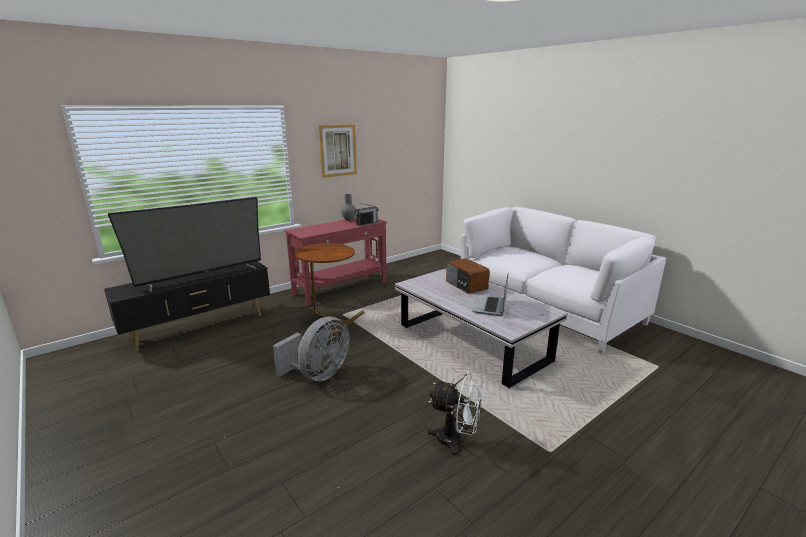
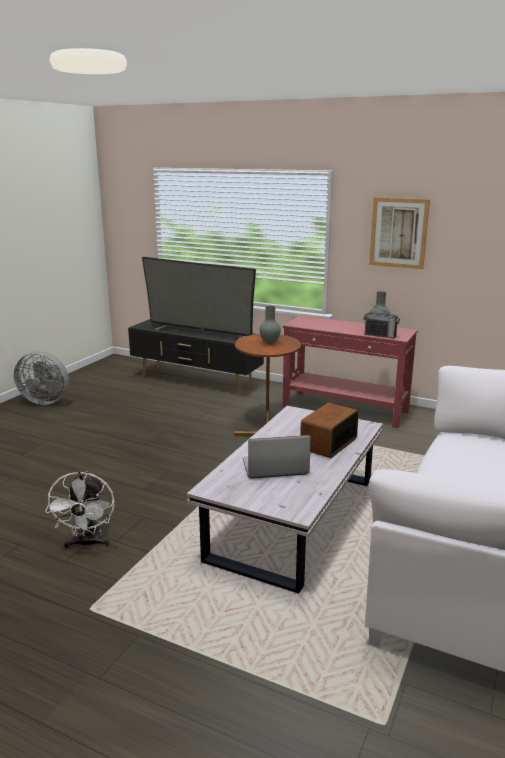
camera: 65 degrees right, 0 degrees up
(318, 374) = (157, 449): grey fan -> grey fan (46, 401)
(324, 250) = (270, 343): none -> grey vase

